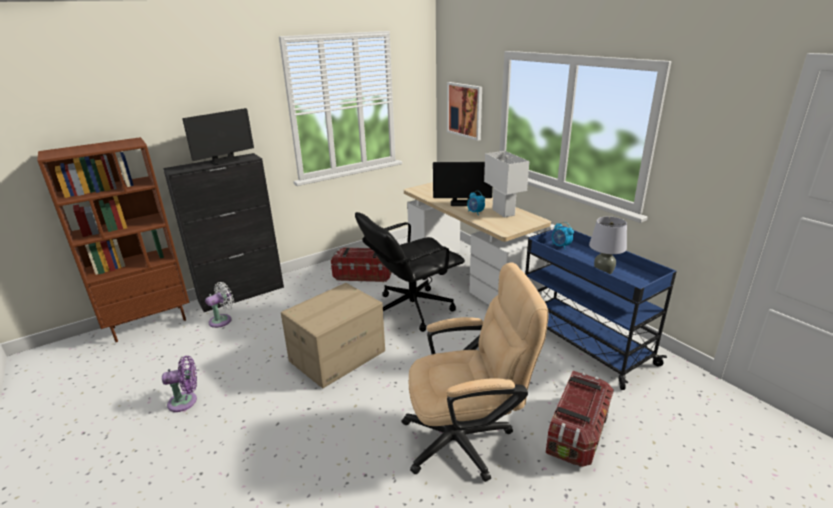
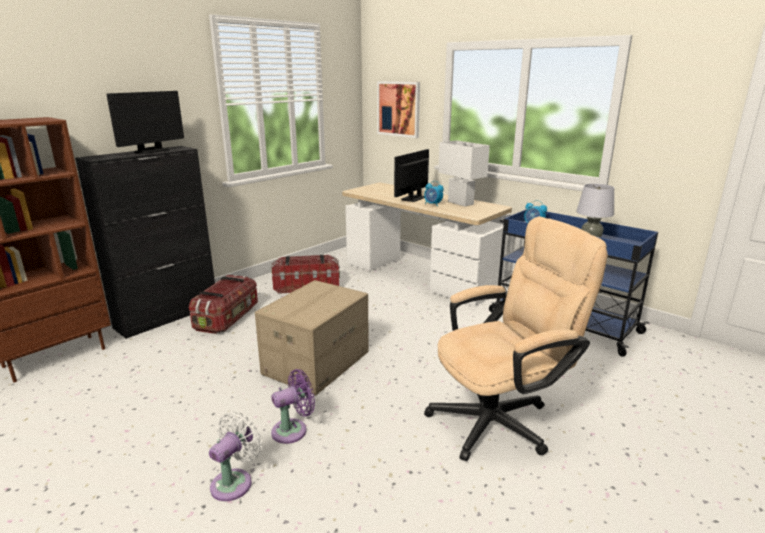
camera: 15 degrees left, 5 degrees down
(186, 401) = (145, 432): purple fan -> purple fan (293, 430)
(222, 320) = (155, 343): white fan -> white fan (235, 482)
(411, 309) = (376, 311): black office chair -> none
(462, 203) = (413, 198): monitor -> monitor turned 135 degrees clockwise
(577, 432) = (604, 397): storage box -> storage box (228, 318)

